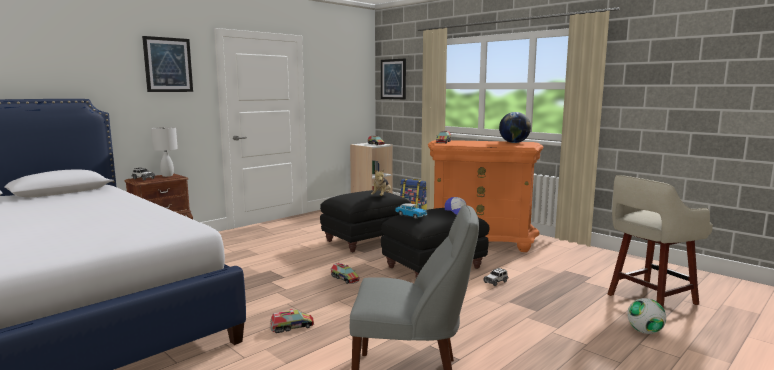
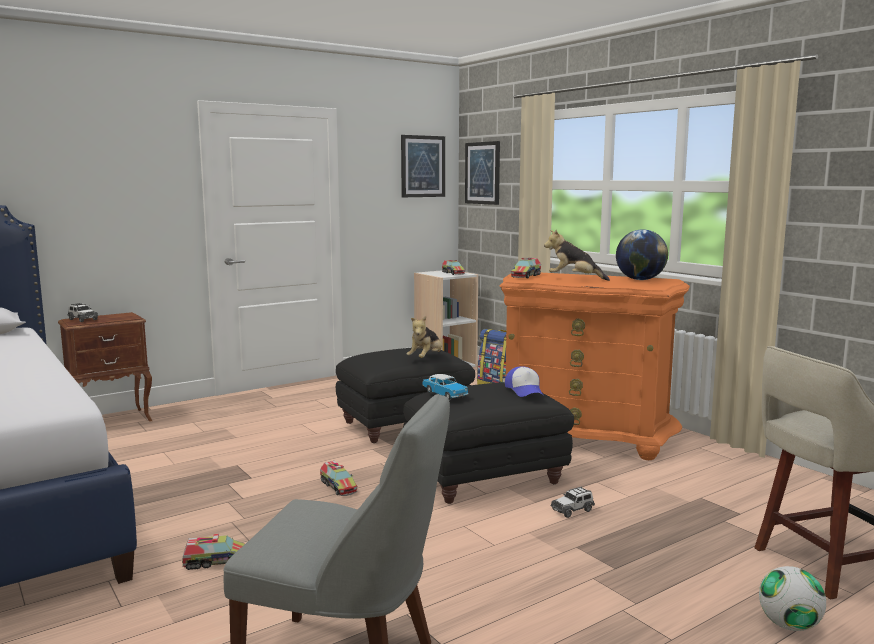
camera: 10 degrees right, 0 degrees up
(167, 175) = (119, 315): white table lamp -> none
(168, 65) = (126, 155): picture -> picture (422, 166)
(475, 143) = (574, 279): none -> plush toy

